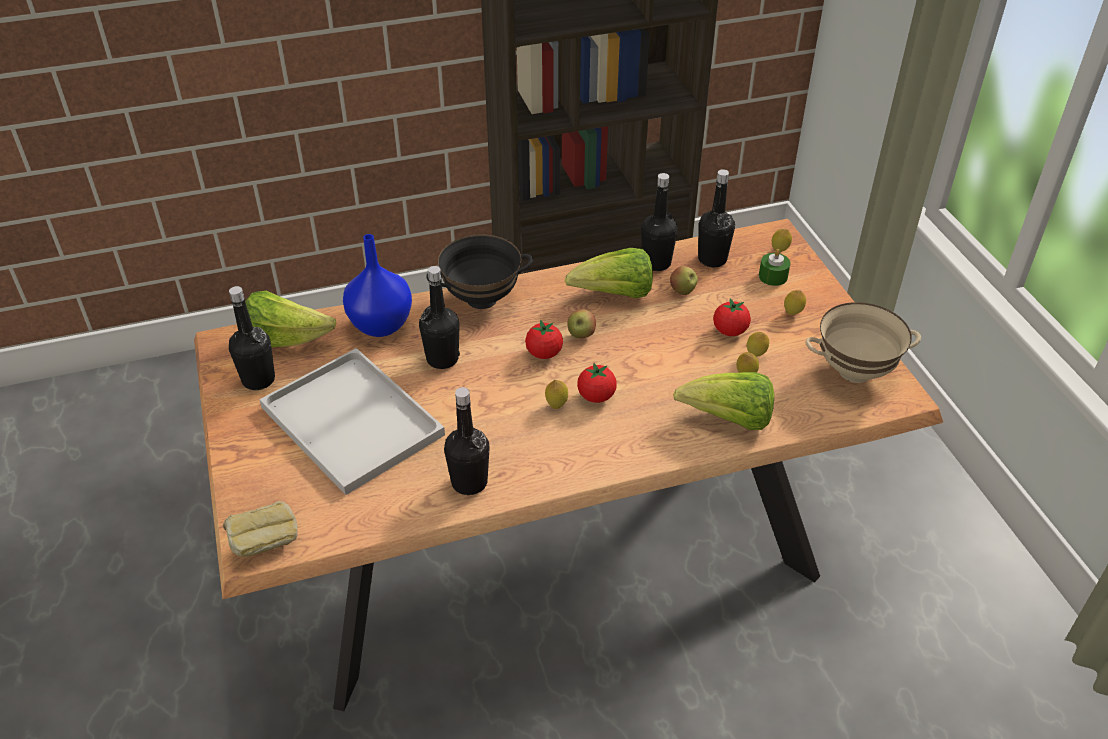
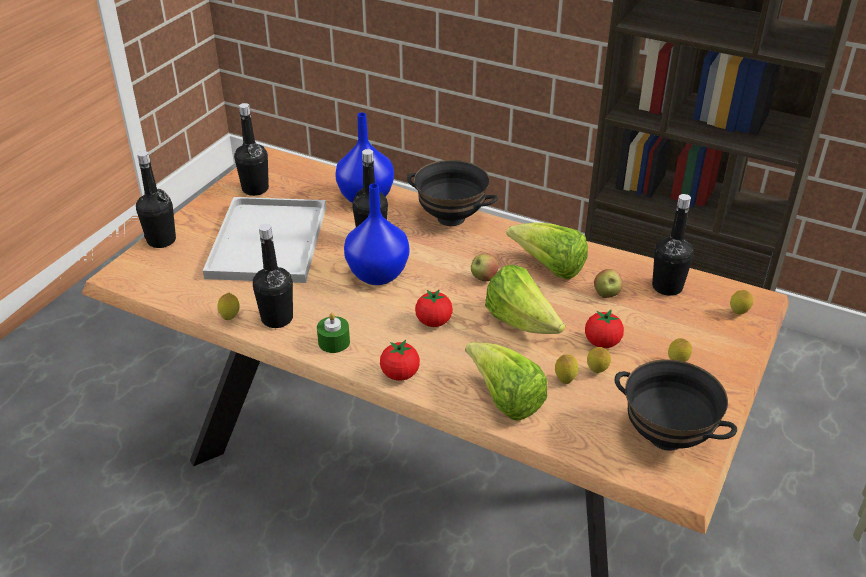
camera: 45 degrees right, 5 degrees down
(265, 544) = (129, 276): bread -> none
(286, 340) = (301, 177): lettuce -> lettuce (521, 322)
(494, 386) = (378, 274): none -> blue vase
(544, 353) = (440, 274): tomato -> tomato (400, 374)
(556, 405) = (399, 310): lemon -> lemon (230, 318)
(656, 263) = (615, 264): black bottle -> black bottle (161, 240)
(773, 276) = (702, 327): green candle -> green candle (334, 342)
(855, 371) = (667, 436): beige bowl -> black bowl

